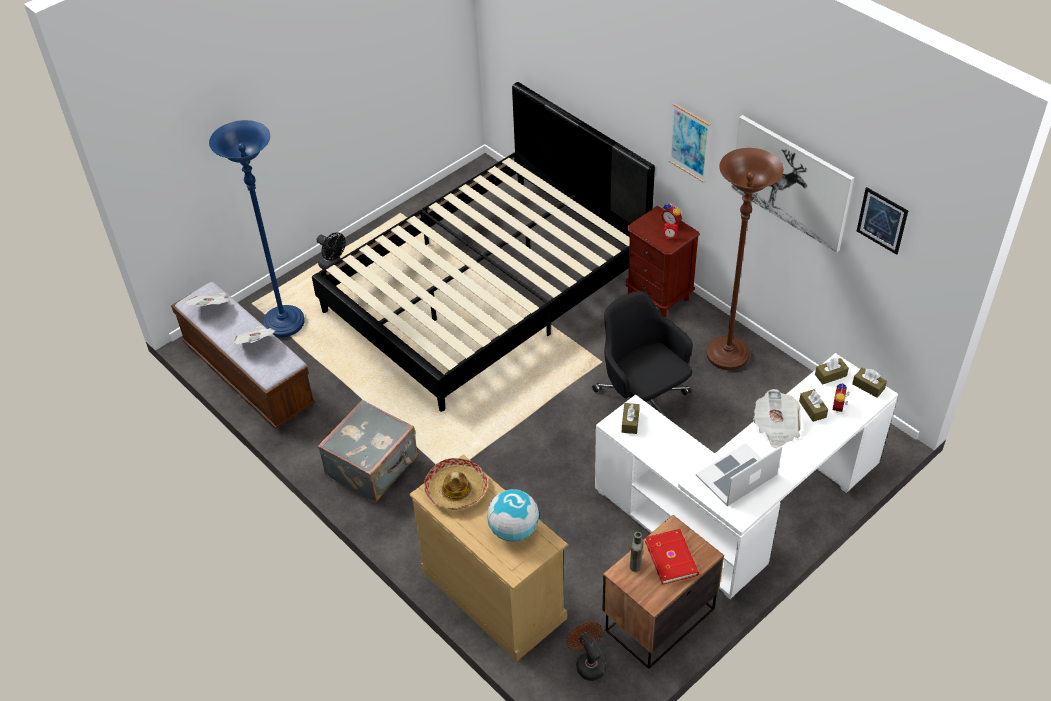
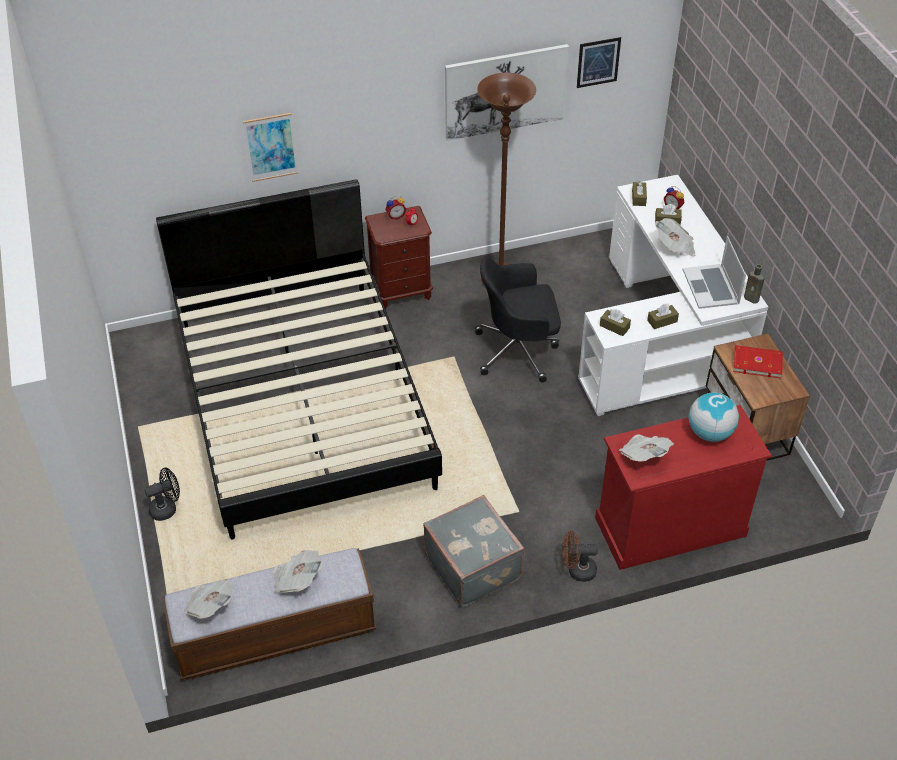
camera: 65 degrees left, 0 degrees up
(284, 323) = (222, 578): blue floor lamp -> none
(456, 489) = (644, 455): hat -> newspaper
(494, 594) = (669, 526): beige dresser -> red dresser
(588, 663) = (768, 490): brown fan -> brown fan (577, 570)
(635, 565) = (754, 386): brown bottle -> brown bottle (752, 299)
(689, 143) = (388, 132): picture -> picture (271, 147)
(868, 386) = (662, 185): brown tissue box -> brown tissue box (662, 321)

